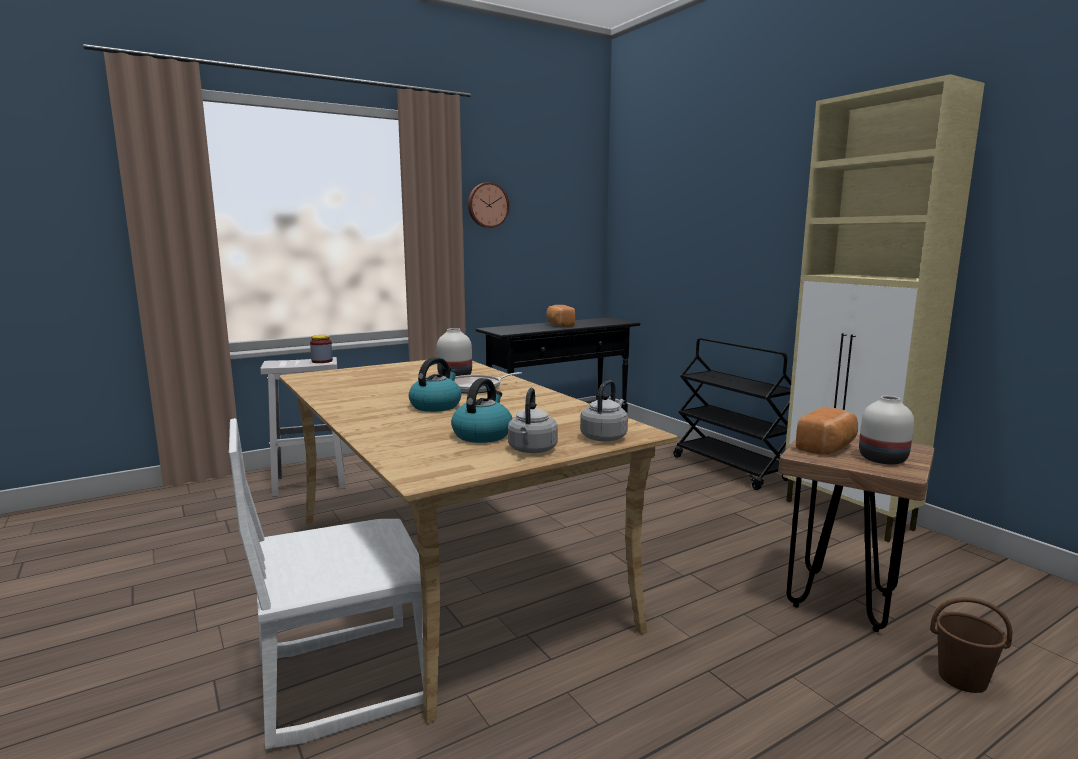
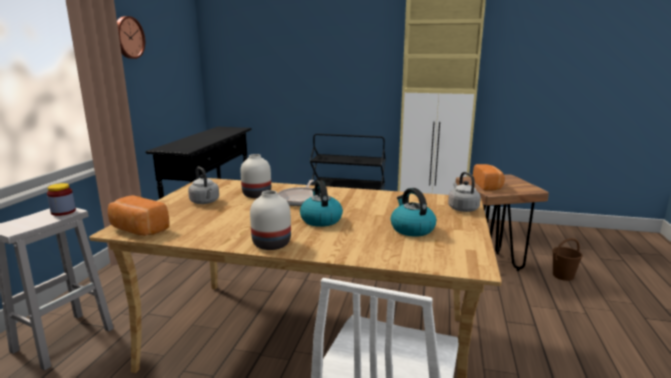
camera: 45 degrees left, 5 degrees up
(532, 450) = (462, 228): grey kettle -> grey kettle (205, 202)
(559, 325) = (204, 137): bread -> bread (138, 230)
(884, 459) = (515, 185): white vase -> white vase (272, 244)

